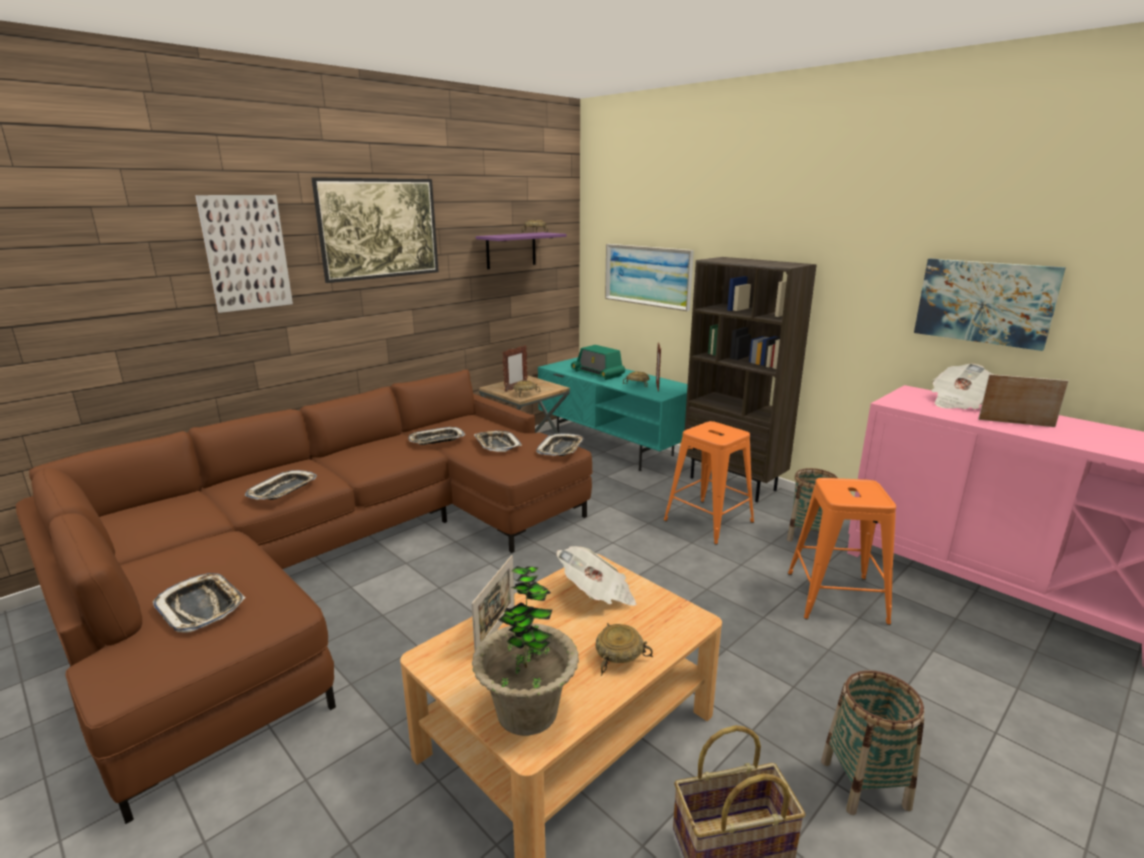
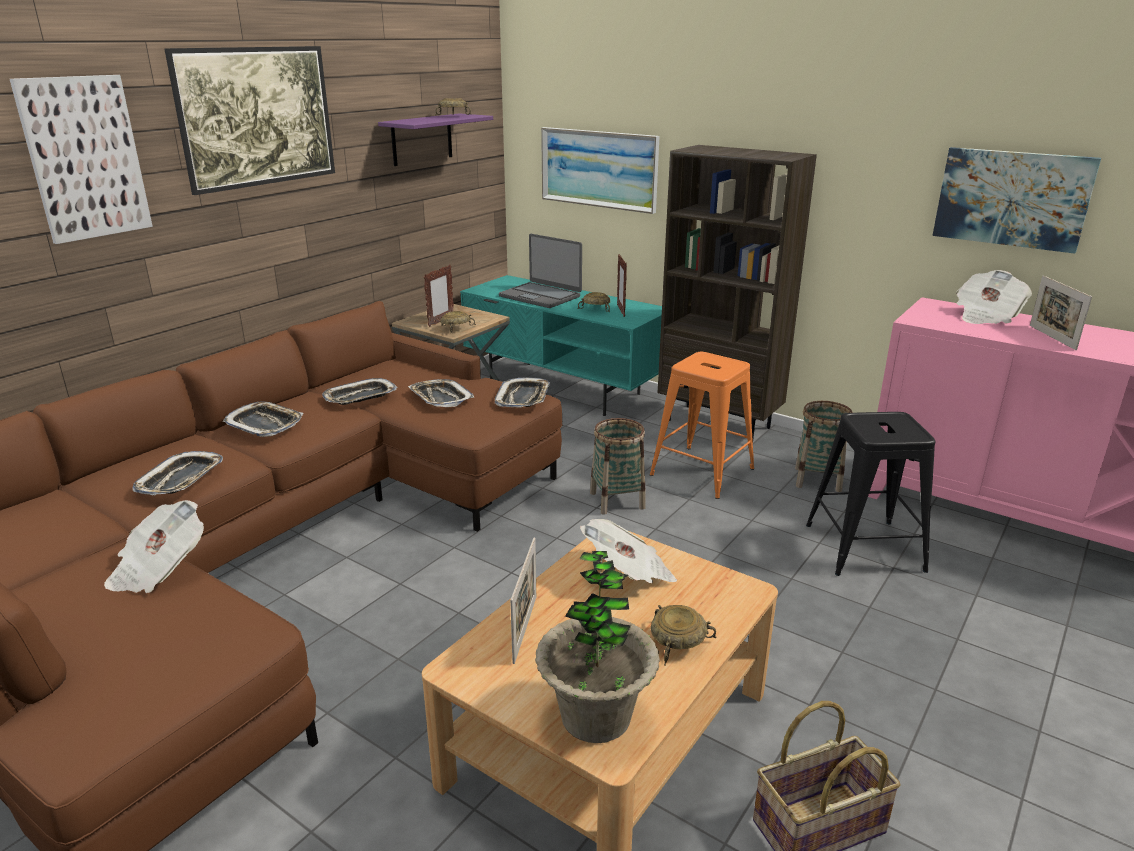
camera: 10 degrees left, 5 degrees up
(201, 607) = (139, 641): tray -> tray (265, 424)
(239, 554) = (159, 569): none -> newspaper
(597, 373) = (540, 296): radio -> laptop
(835, 597) = (863, 547): orange stool -> black stool
(864, 784) = (937, 745): basket -> basket (617, 500)
(1016, 423) = (1052, 337): picture frame -> picture frame turned 105 degrees counterclockwise

